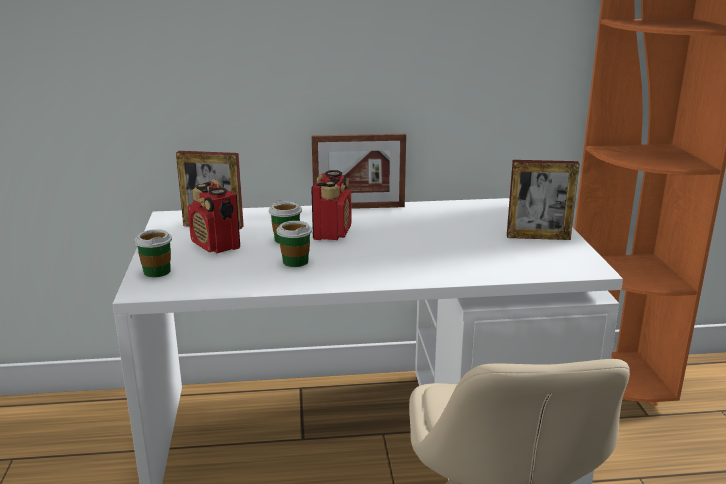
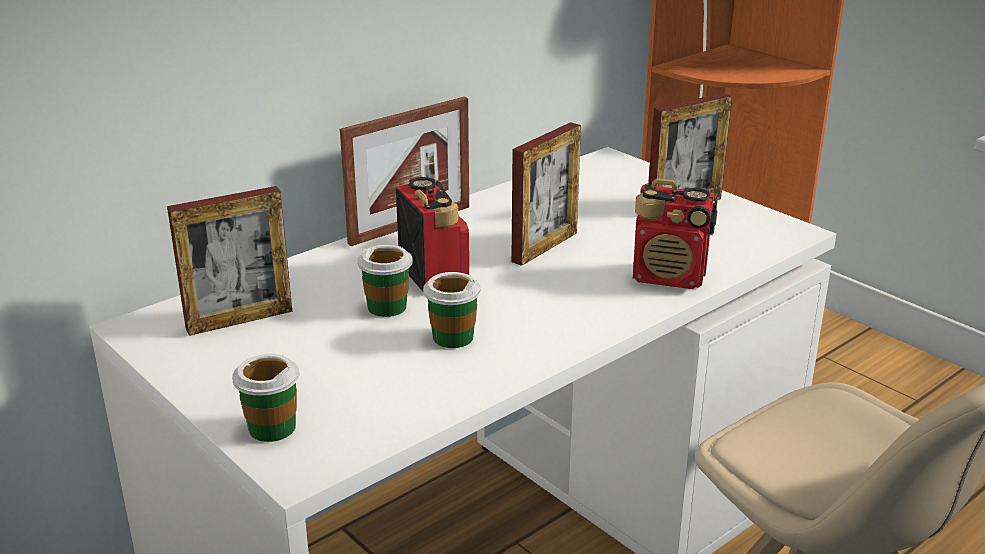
camera: 35 degrees left, 5 degrees up
(216, 245) = (296, 351): radio -> radio (670, 277)
(414, 235) = (544, 247): none -> picture frame

